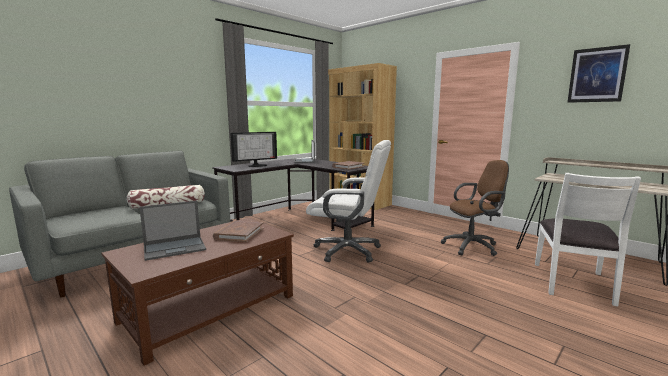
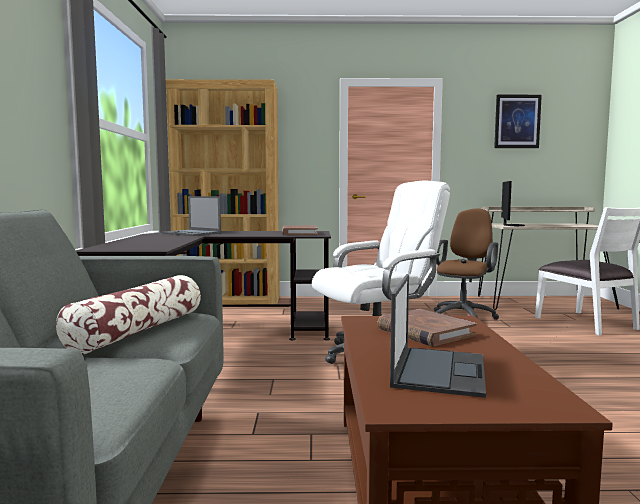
camera: 45 degrees left, 5 degrees down
(257, 165) = (150, 242): monitor -> monitor (511, 225)

